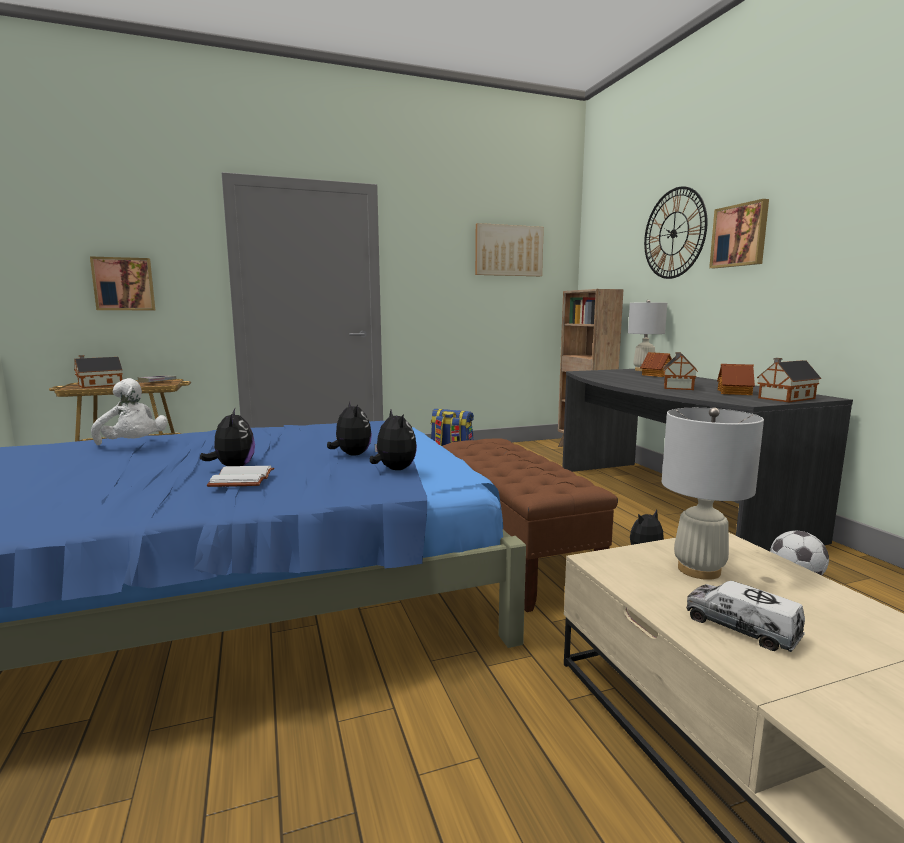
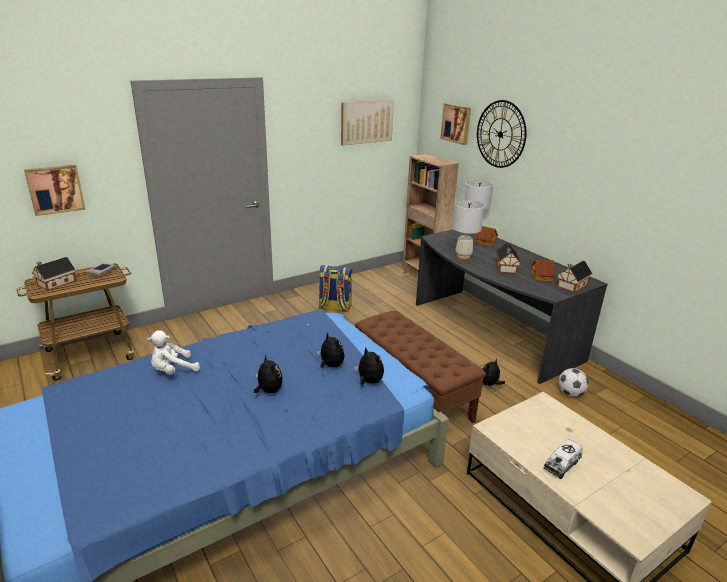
camera: 15 degrees left, 15 degrees up
(133, 445) = (173, 371): white plush toy -> white plush toy turned 120 degrees clockwise
(244, 479) = (292, 407): white book -> none
(698, 569) = (537, 427): white table lamp -> white table lamp (463, 256)
(740, 235) = (548, 155): picture -> picture (456, 123)
(741, 628) = (562, 465): toy truck -> toy truck turned 75 degrees counterclockwise

